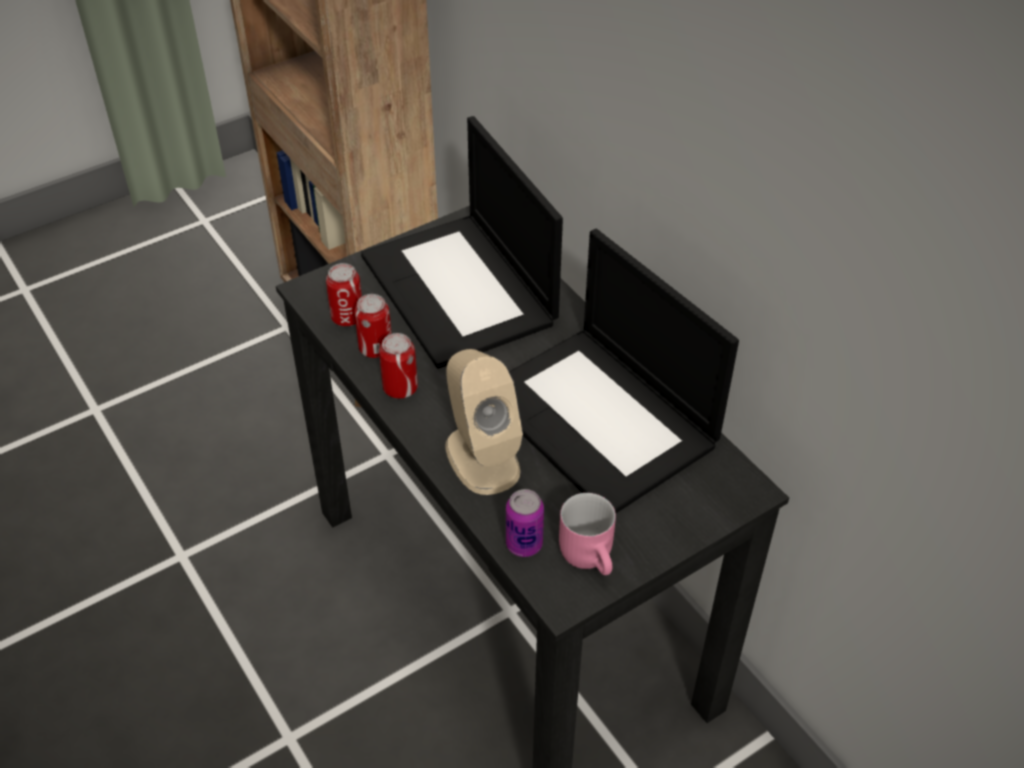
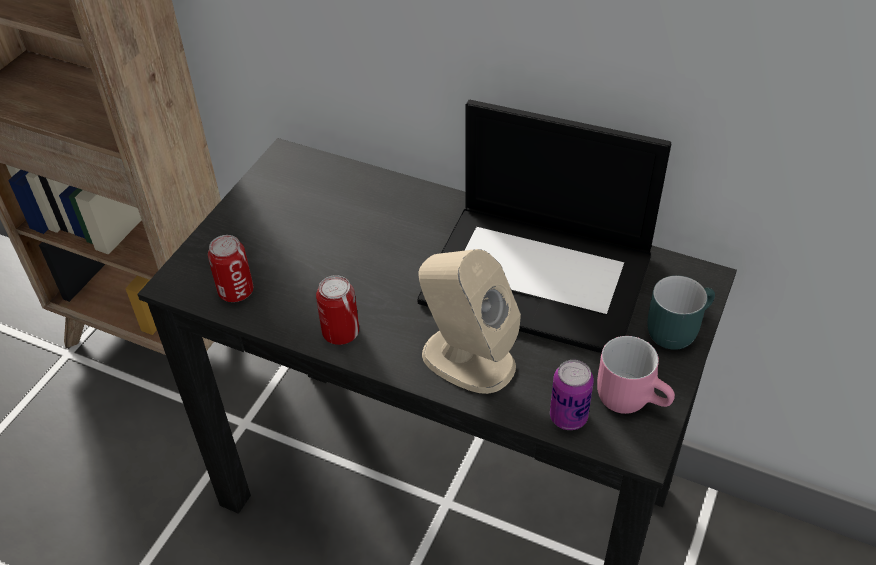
camera: 30 degrees left, 0 degrees up
(376, 348) = (287, 307): can -> none
(461, 290) = (325, 221): laptop -> none
(683, 518) = (675, 327): none -> turquoise mug

